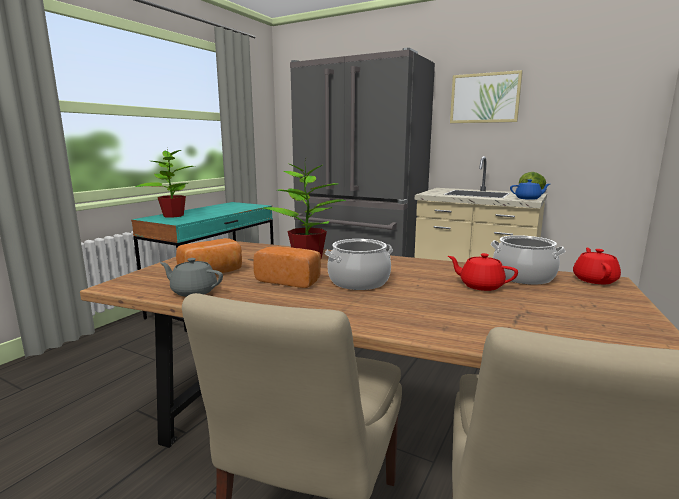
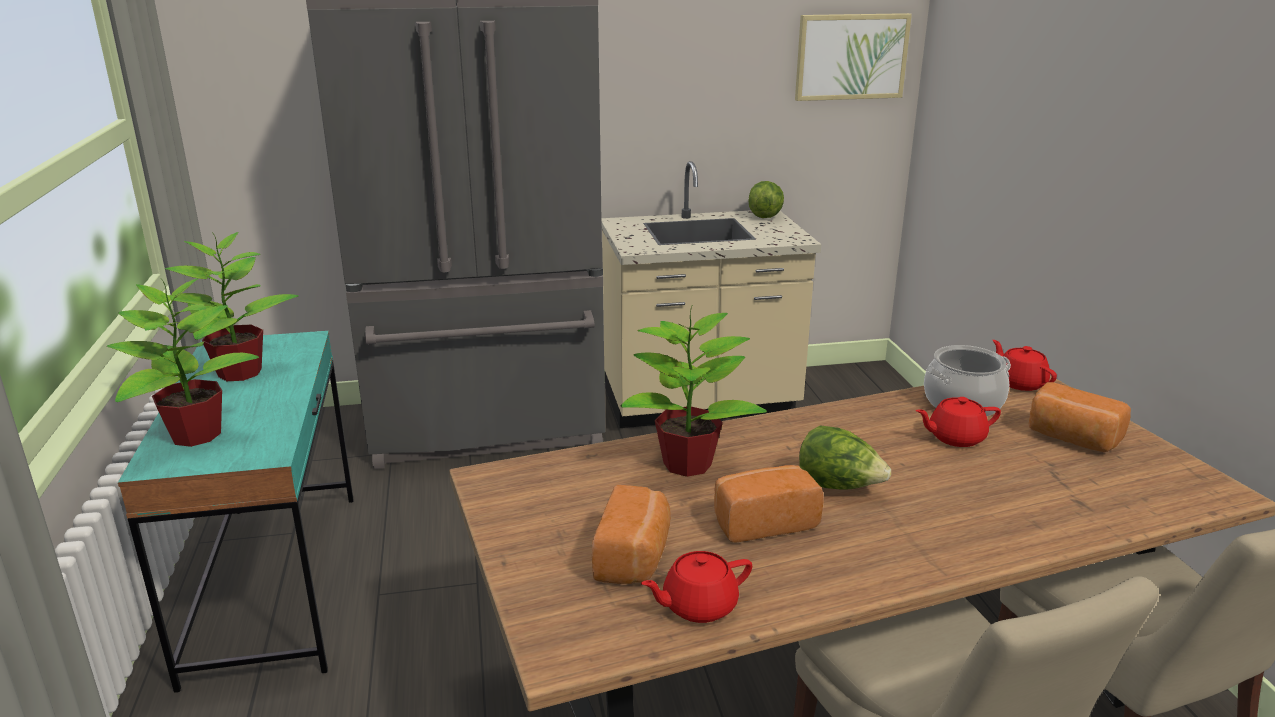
camera: 40 degrees left, 10 degrees up
(193, 291) = (698, 606): grey teapot -> red teapot
(220, 208) = (238, 373): none -> potted plant
(358, 282) = (838, 486): cooking pot -> lettuce
(484, 98) = (671, 54): picture -> picture (851, 57)
(528, 198) = (789, 235): blue teapot -> none
(577, 307) = (1071, 438): none -> bread

